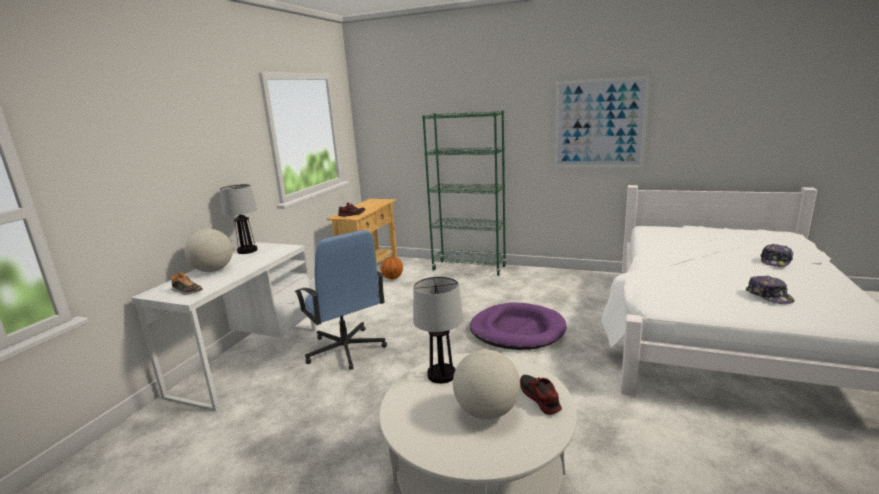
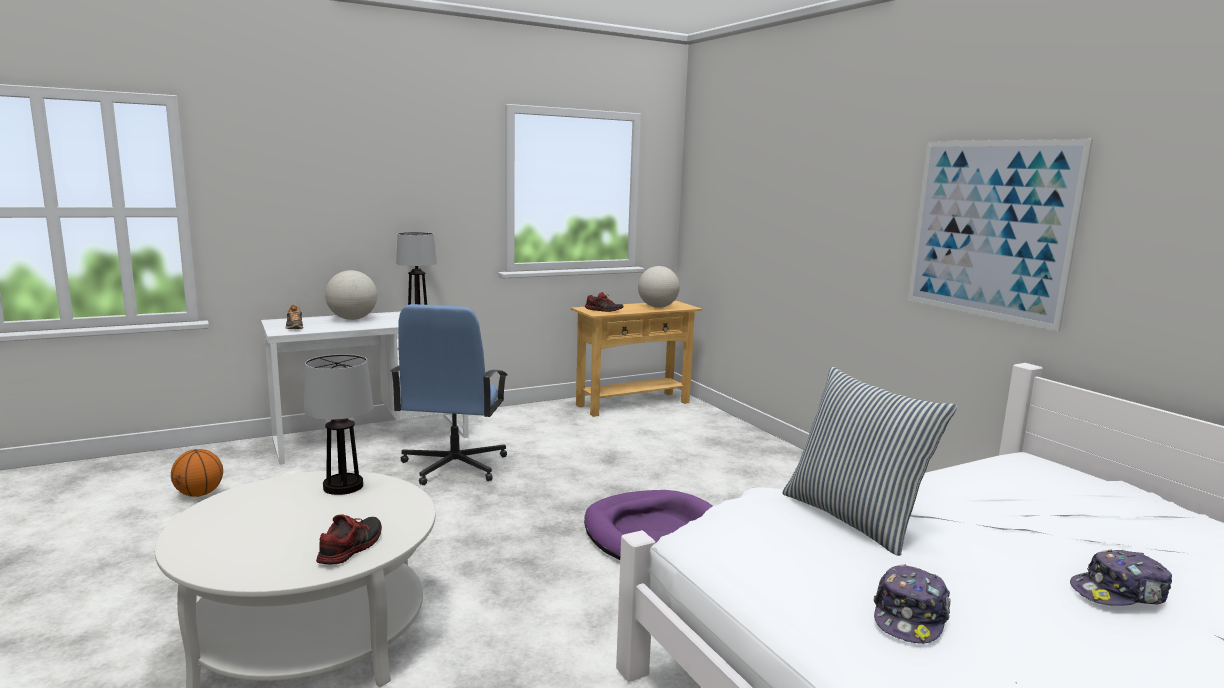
camera: 40 degrees right, 5 degrees down
(392, 278) = (642, 419): basketball -> basketball (199, 494)
(469, 268) = (758, 444): green bookcase -> none
(487, 411) = (291, 530): globe -> globe (657, 307)
(673, 272) = (854, 519): none -> pillow

